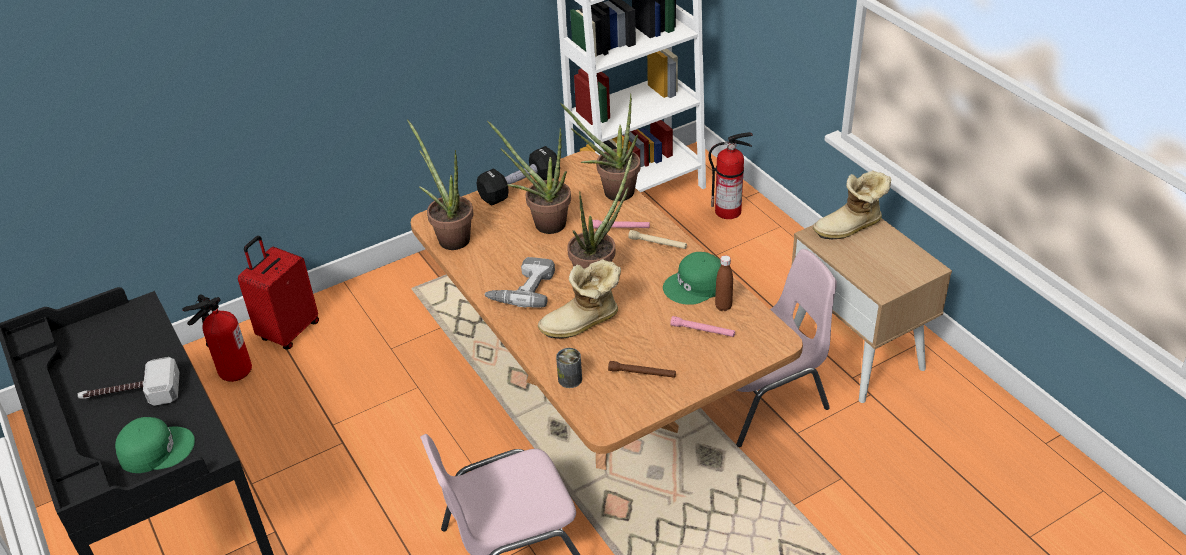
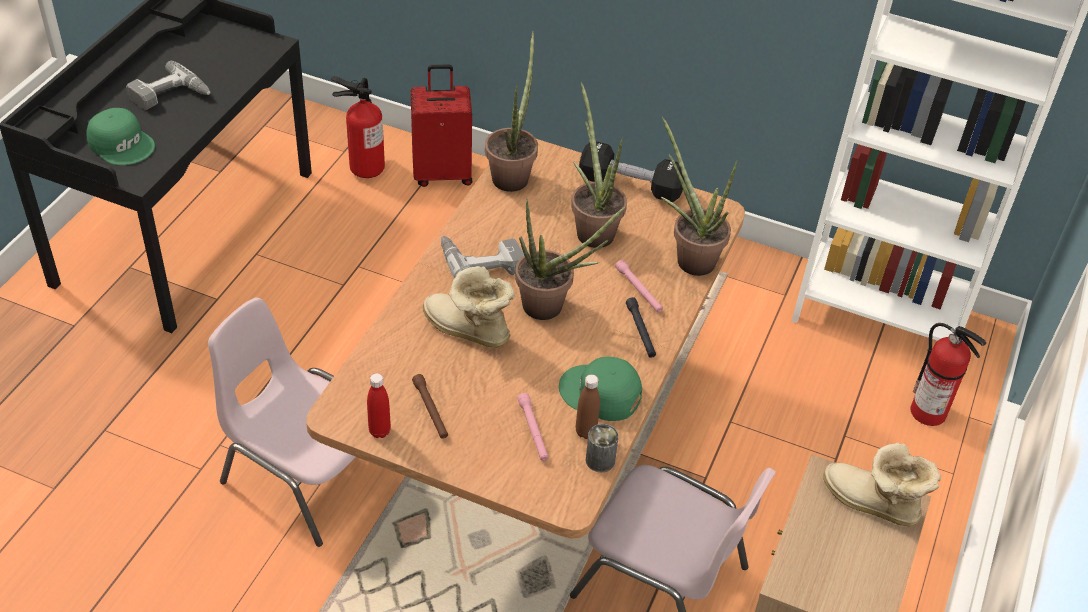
camera: 50 degrees right, 5 degrees up
(131, 395) = (170, 96): hammer -> power drill
(570, 379) = (381, 358): can -> can (600, 460)
(639, 408) = (379, 431): none -> red bottle
(657, 243) = (640, 331): beige flashlight -> black flashlight

